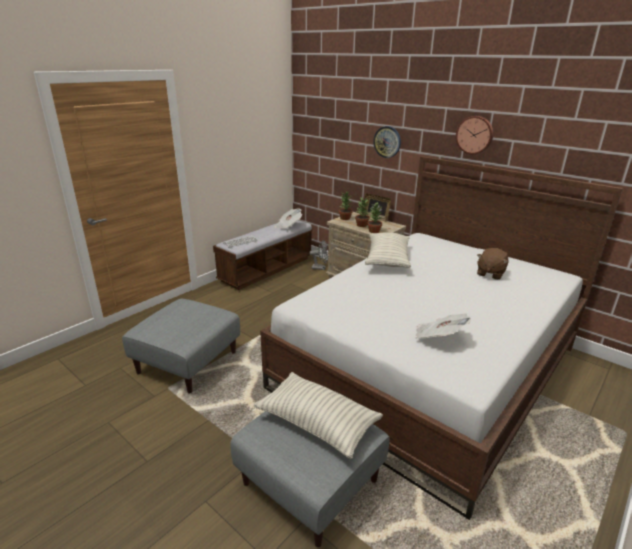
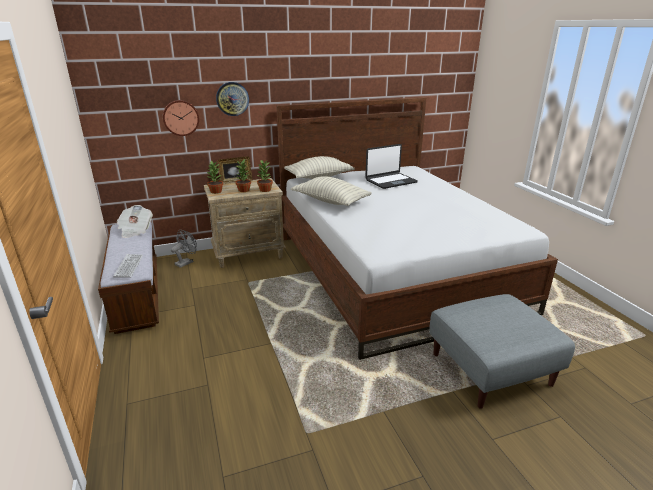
camera: 60 degrees left, 0 degrees up
(187, 362) = (269, 405): grey ottoman -> none
(317, 423) = (492, 315): pillow -> pillow (319, 177)
(438, 337) = (466, 221): newspaper -> none
(475, 135) = (320, 77): wall clock -> wall clock (181, 117)
(490, 273) = (390, 181): brown plush toy -> laptop

